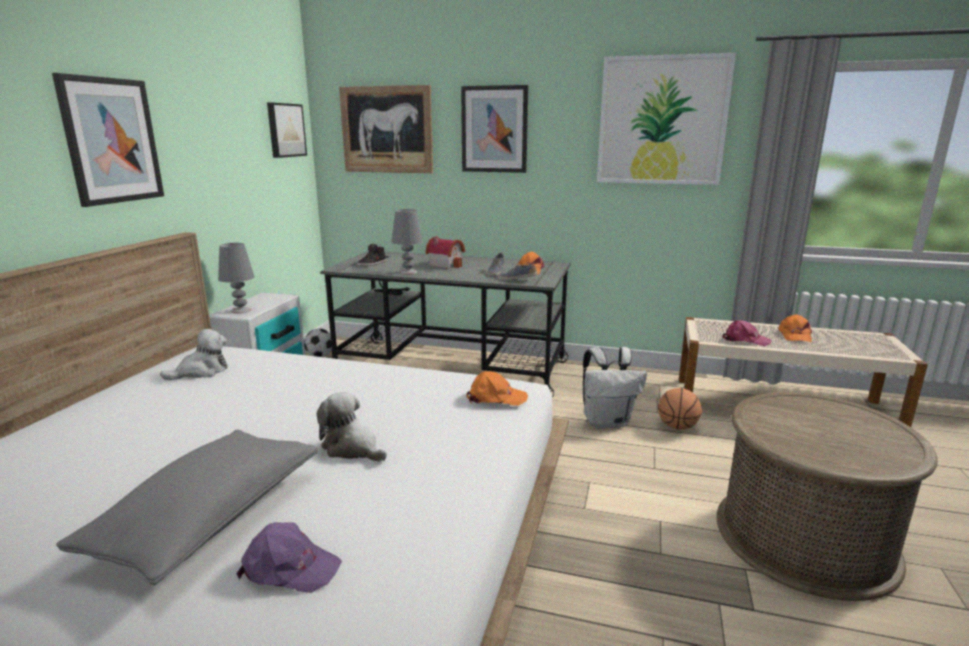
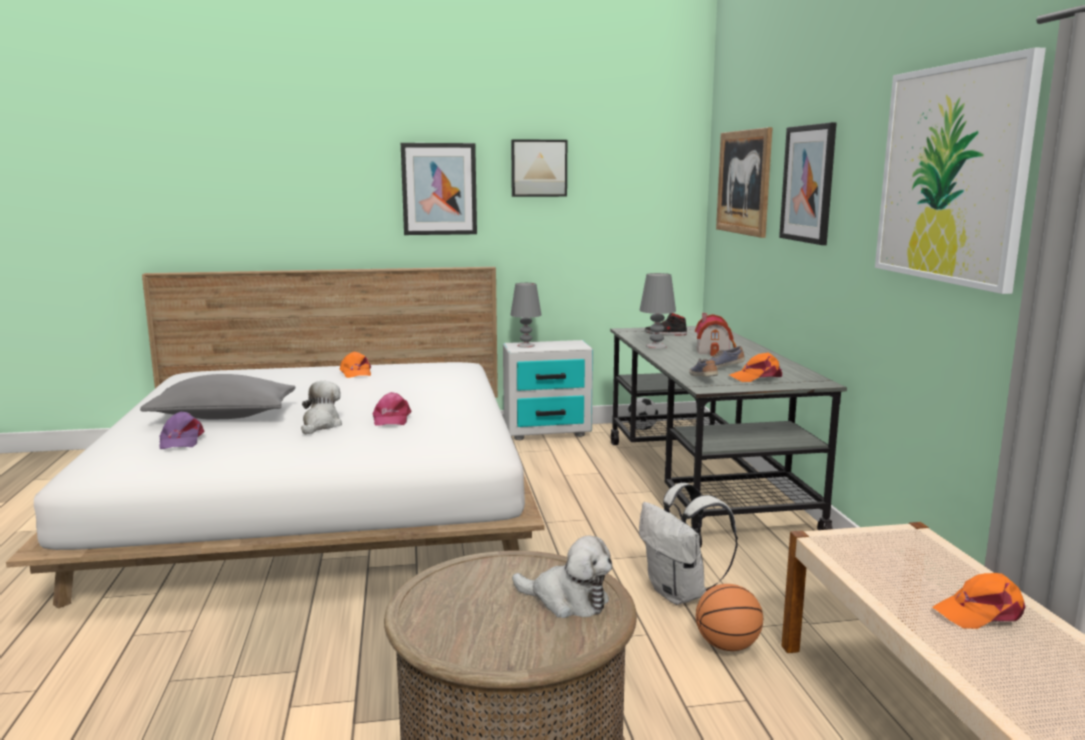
camera: 65 degrees right, 5 degrees down
(201, 372) = (413, 371): plush toy -> plush toy (567, 600)
(285, 130) = (657, 181): picture -> picture (538, 168)
(495, 398) = (442, 447): orange cap -> orange cap (355, 373)
(745, 340) = (869, 569): pink cap -> pink cap (391, 419)

